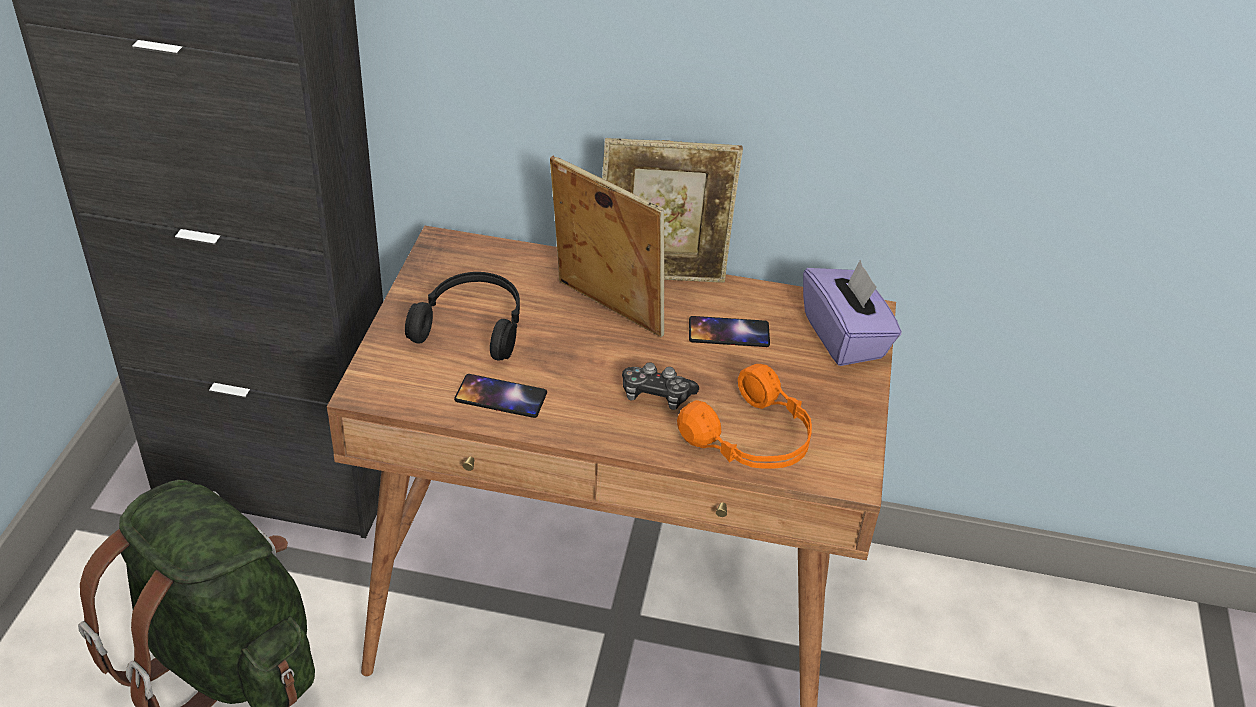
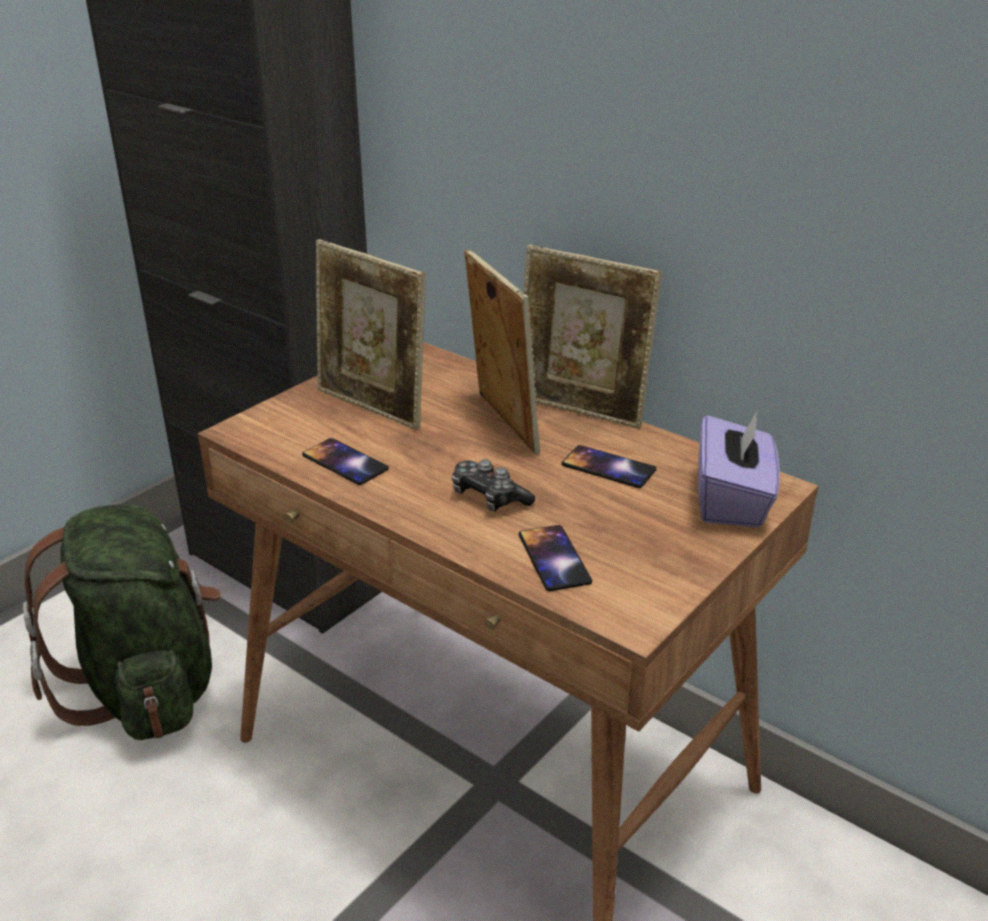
camera: 30 degrees right, 10 degrees down
(473, 325) = (372, 407): black headphones -> picture frame
(752, 439) = (554, 558): orange headphones -> phone

